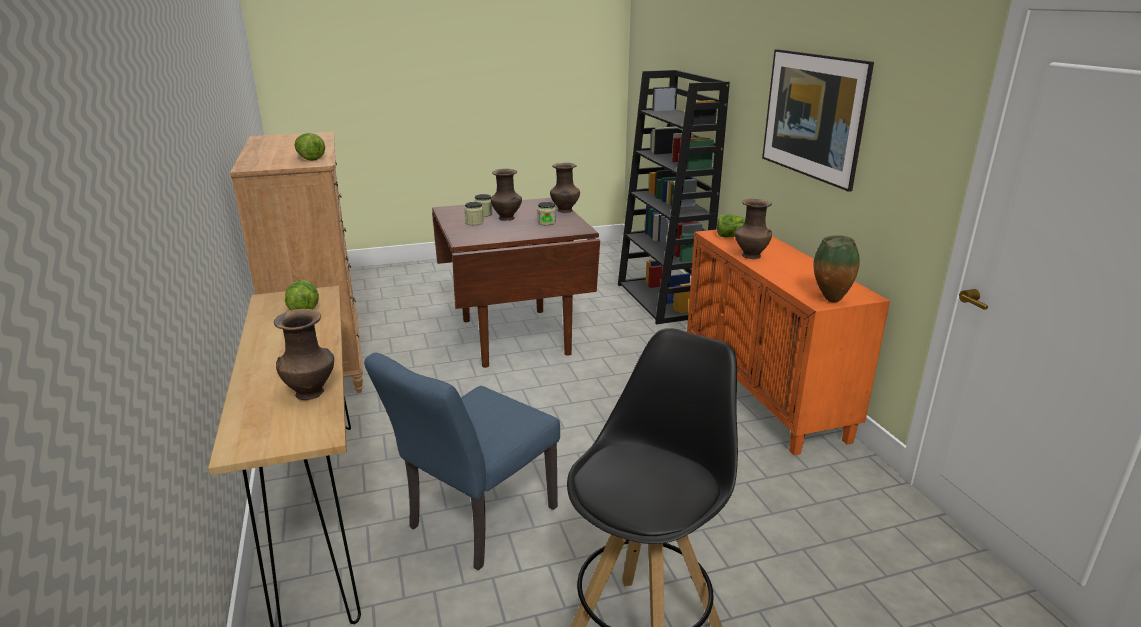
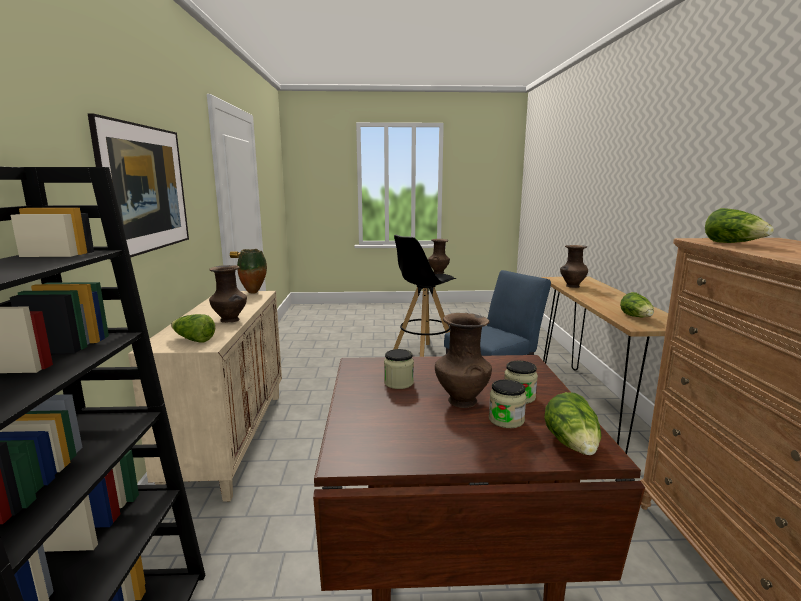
camera: 165 degrees left, 10 degrees down
(455, 210) = (573, 445): none -> lettuce
(565, 211) = (346, 410): brown vase -> brown vase (438, 272)
(764, 393) = (230, 439): orange cabinet -> beige cabinet

